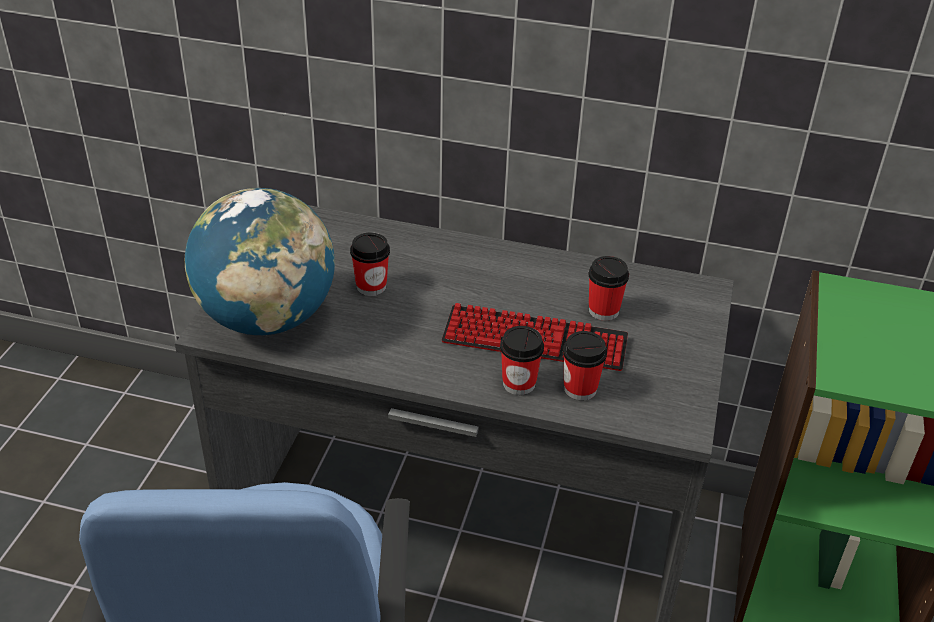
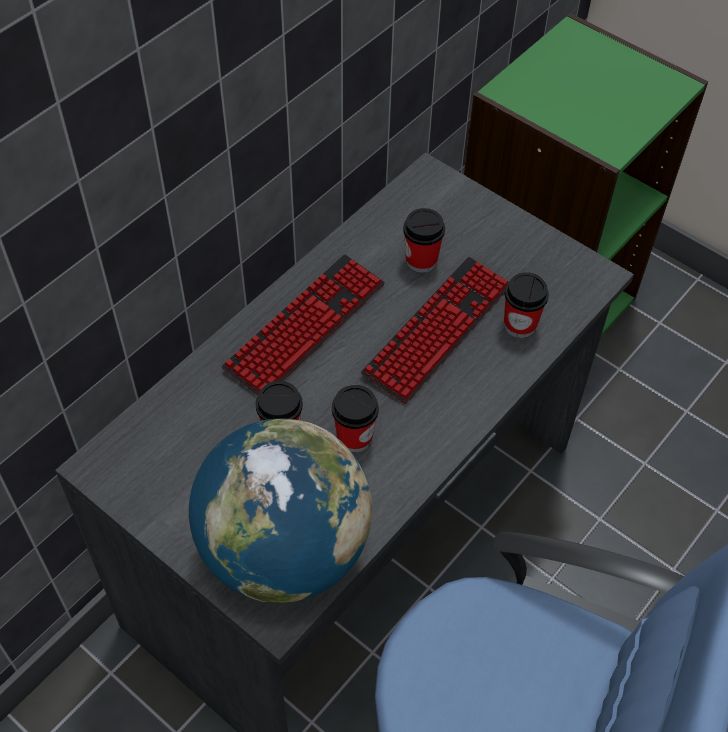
camera: 65 degrees left, 15 degrees up
(482, 269) = (305, 326): none -> keyboard
(519, 383) = (492, 367): cup -> cup (354, 437)

